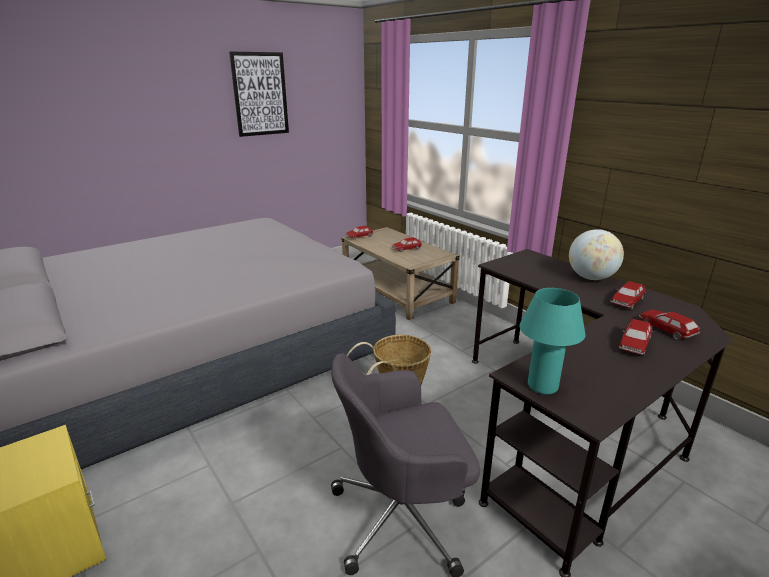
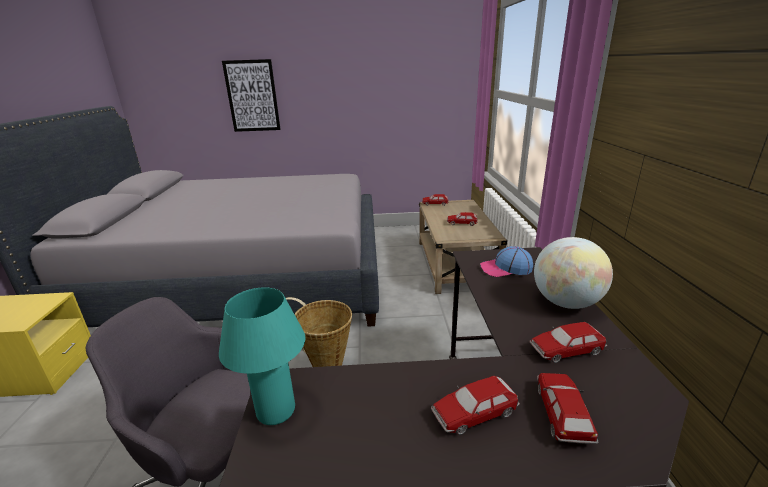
camera: 35 degrees right, 0 degrees up
(260, 94) = (368, 66): picture -> picture (252, 96)
(530, 267) = (505, 268): none -> cap

